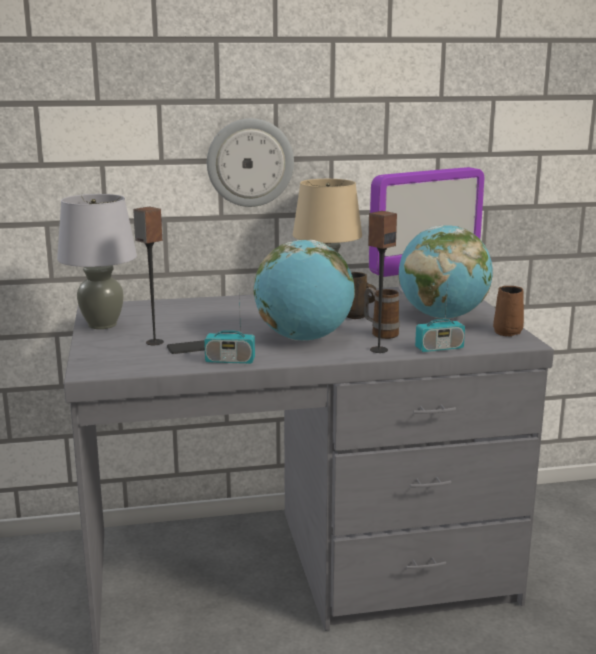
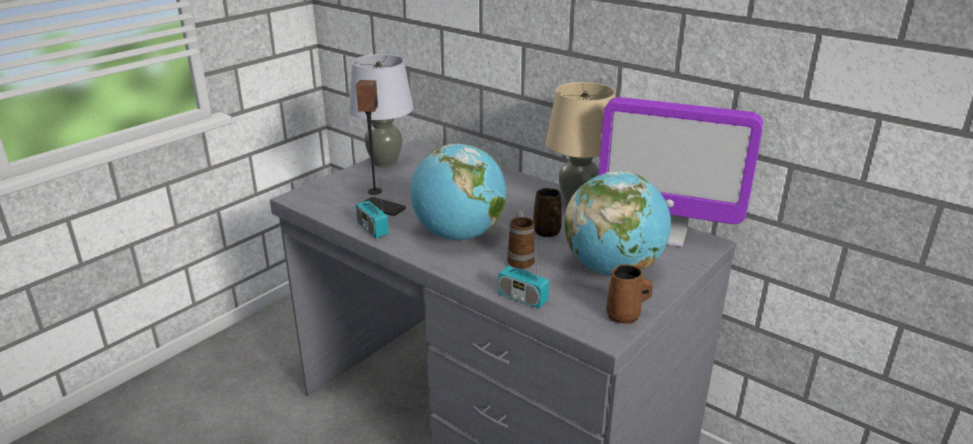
camera: 50 degrees right, 10 degrees up
(250, 162) = (544, 52): wall clock -> none
(378, 350) = (478, 273): speaker -> none

